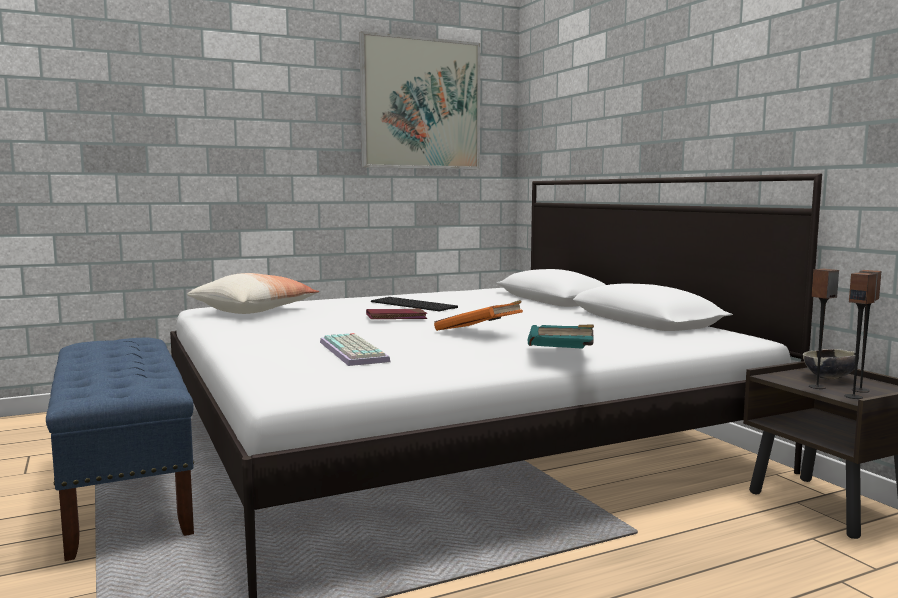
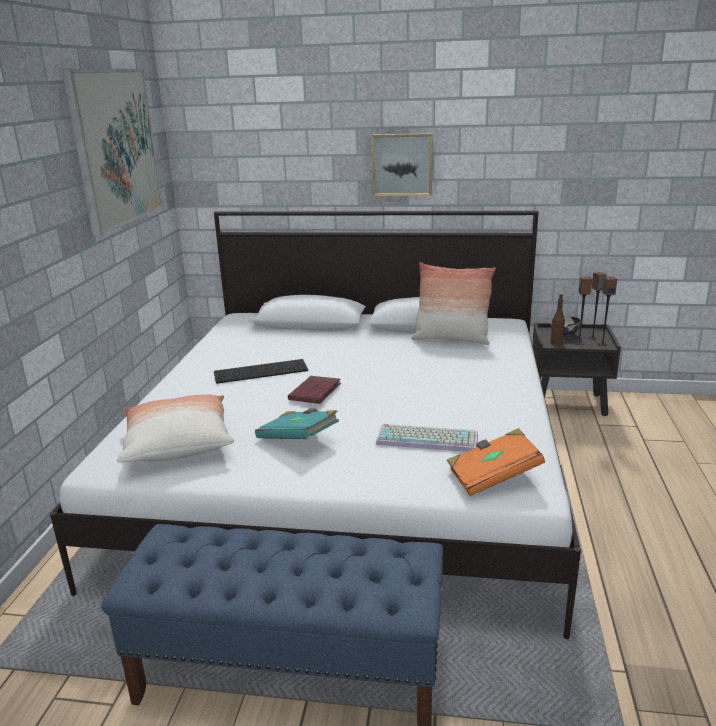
camera: 55 degrees left, 15 degrees up
(479, 333) = (411, 381): orange book -> orange book (493, 476)
(560, 356) = (511, 380): turquoise book -> turquoise book (298, 439)
(625, 329) = (451, 339): none -> pillow
(677, 119) = (402, 164): none -> picture
(784, 378) = (556, 343): none -> brown bottle

